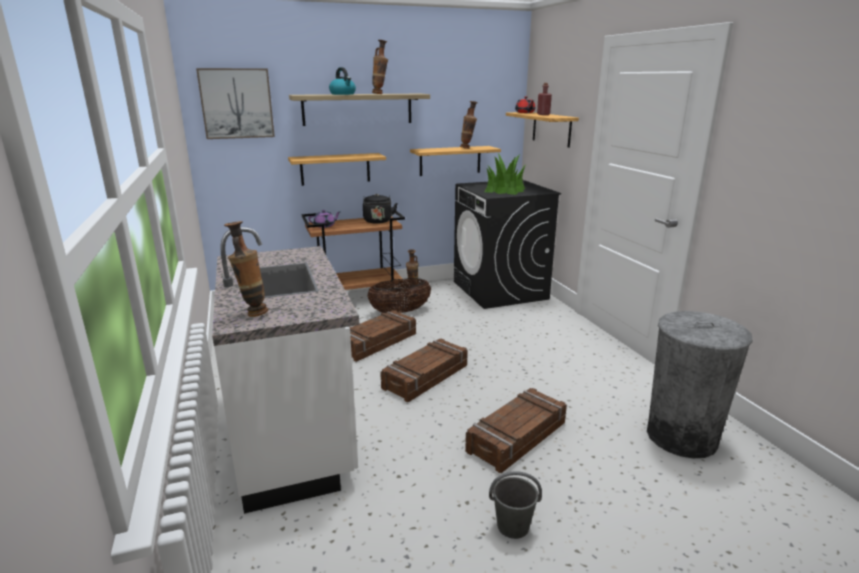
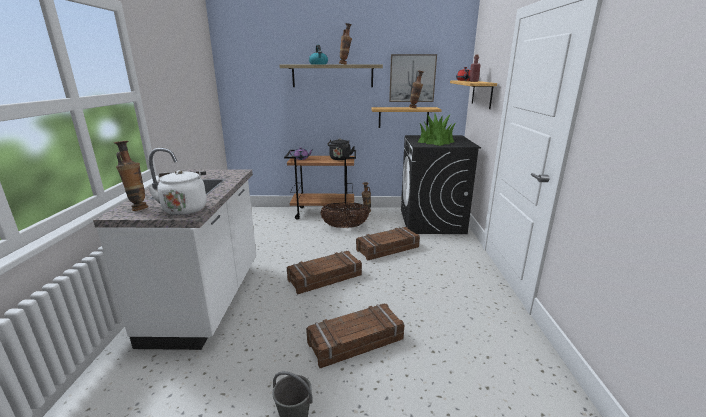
camera: 20 degrees right, 0 degrees up
(237, 103) = (249, 70): picture -> picture (412, 78)
(318, 304) = (185, 208): none -> white kettle
(335, 169) = (315, 119): shelf -> none
(377, 342) = (312, 246): crate -> crate (388, 249)
(681, 436) = (503, 379): grey trash can -> none

